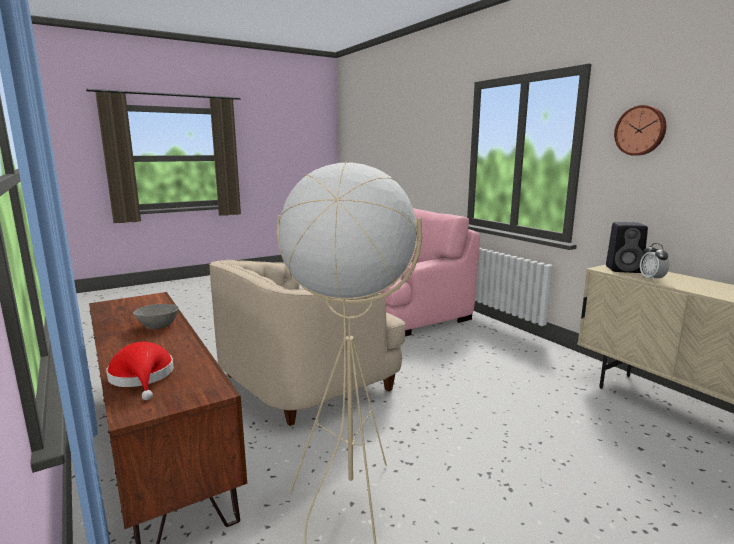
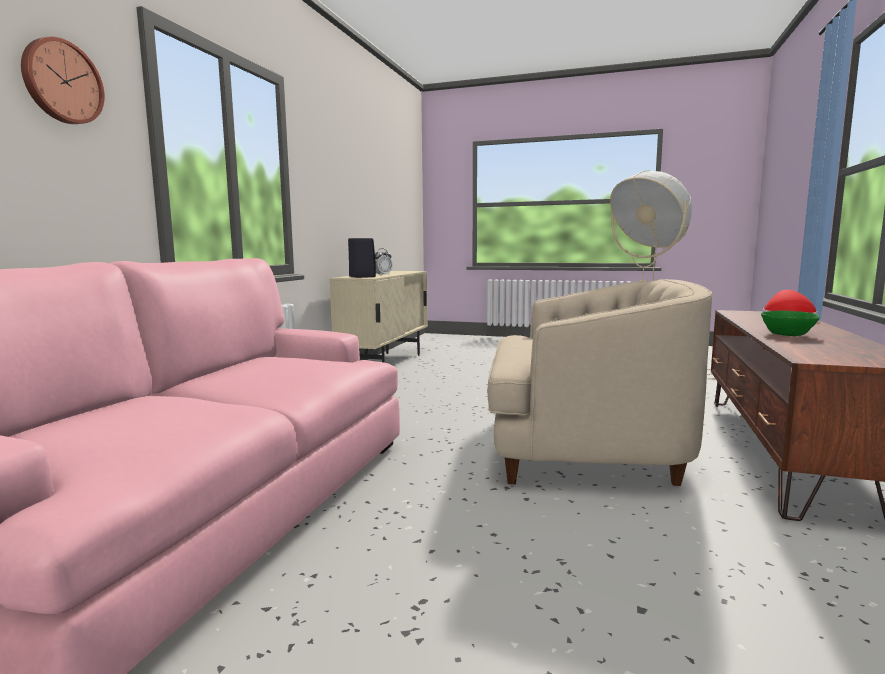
camera: 130 degrees left, 5 degrees down
(158, 326) = (787, 334): grey bowl -> green bowl
(641, 130) = (319, 160): wall clock -> wall clock (61, 82)

